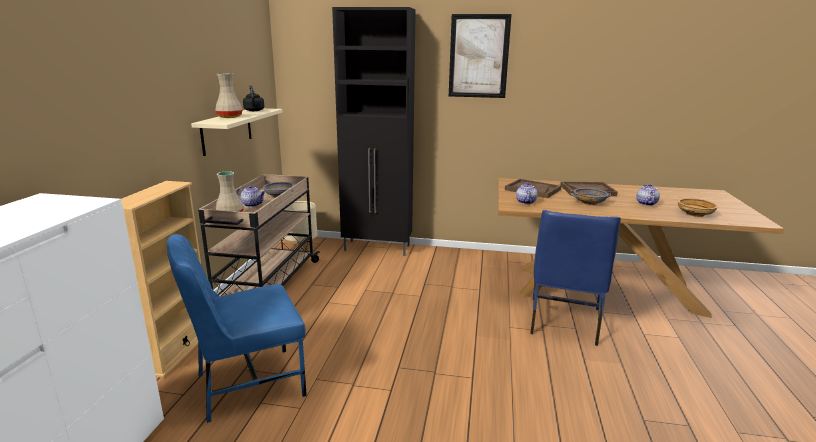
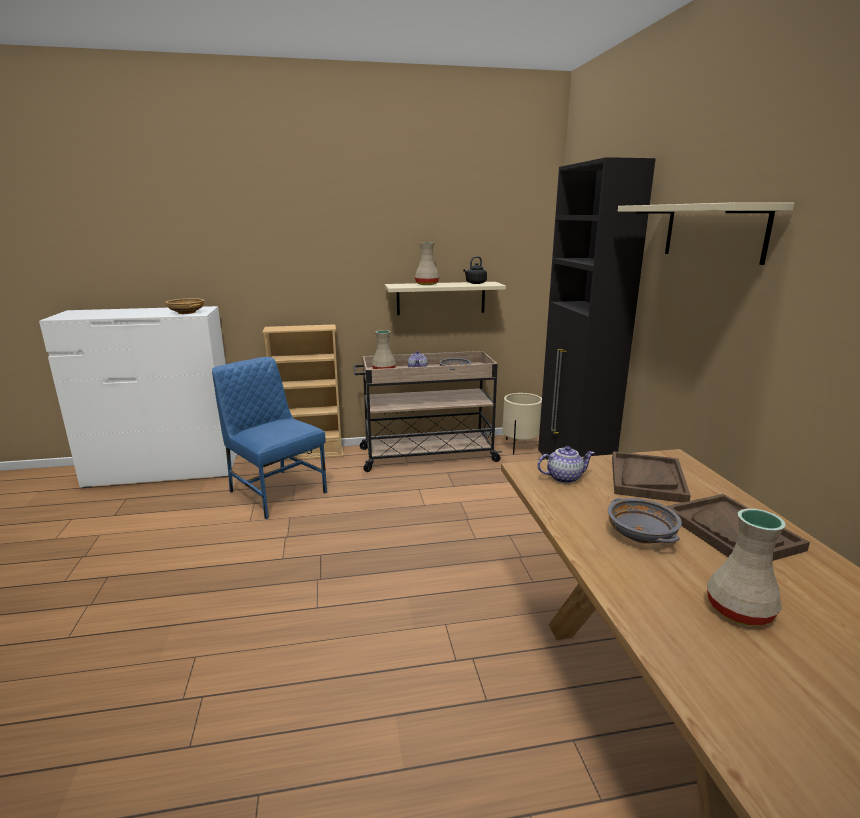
camera: 70 degrees right, 0 degrees up
(478, 56) = (713, 232): picture -> beige shelf
(563, 321) = (500, 683): blue chair -> none
(645, 203) = (737, 610): teapot -> beige vase
(695, 214) = (748, 697): beige bowl -> beige bowl (186, 312)

